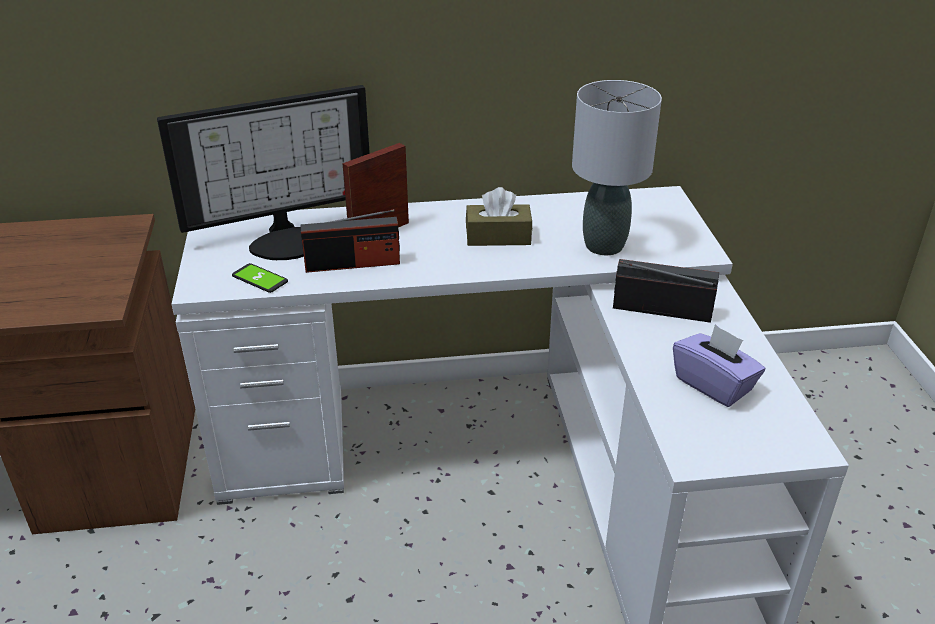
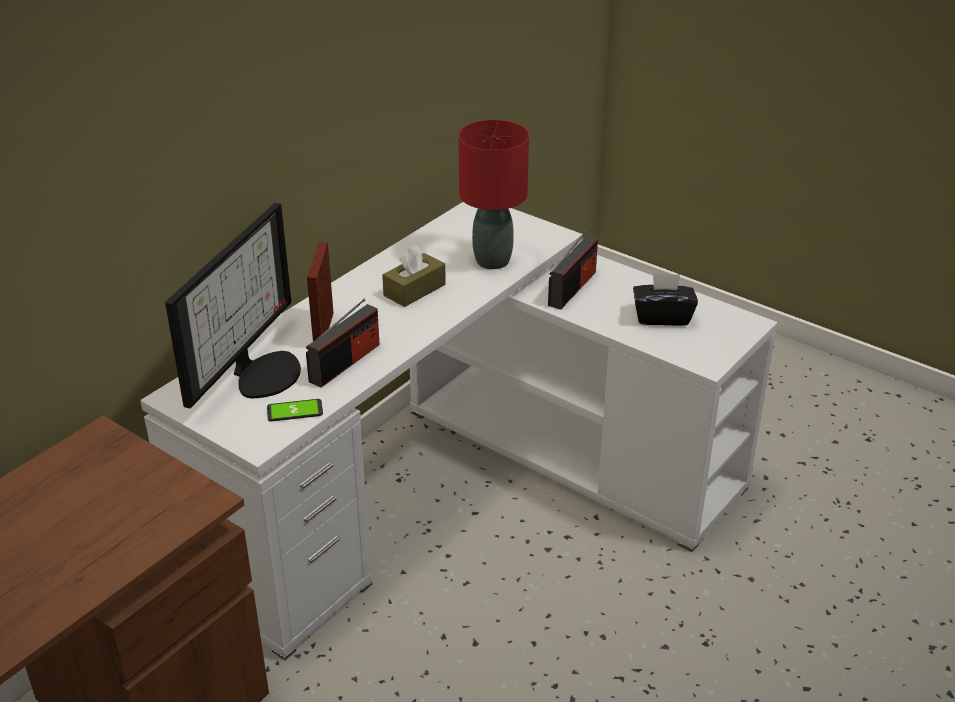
camera: 45 degrees left, 0 degrees up
(605, 246) = (493, 261): grey table lamp -> red table lamp
(661, 310) = (572, 288): radio -> radio turned 150 degrees clockwise
(713, 384) = (662, 317): purple tissue box -> black tissue box

